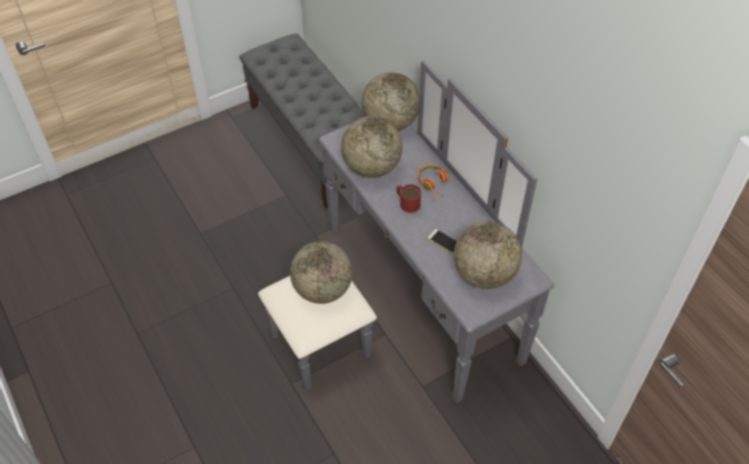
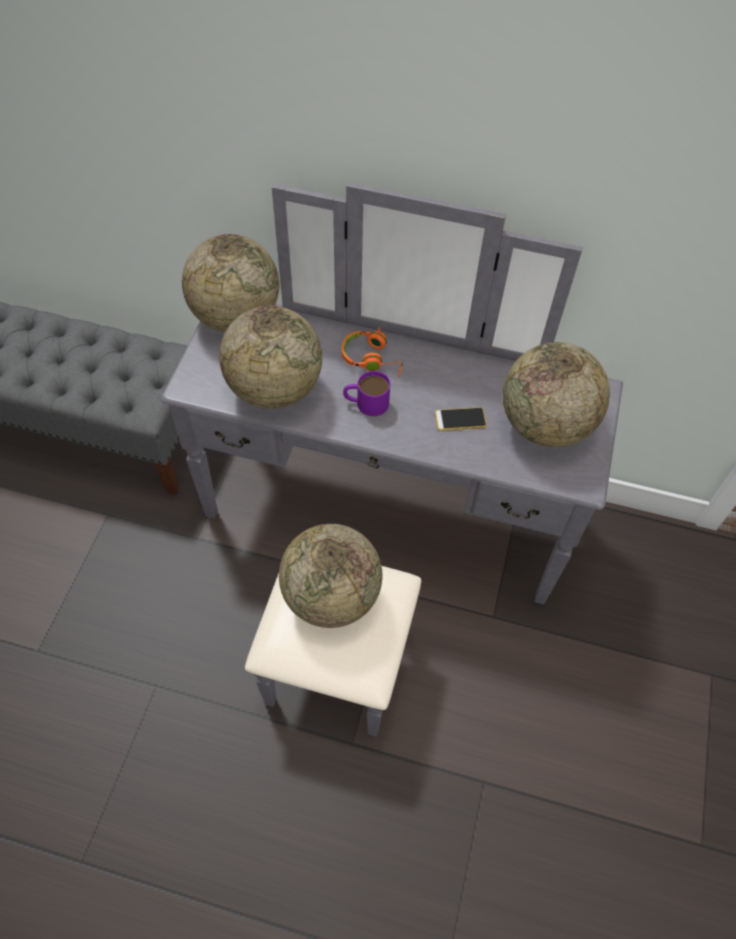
camera: 45 degrees left, 5 degrees up
(407, 202) = (366, 403): red mug -> purple mug

